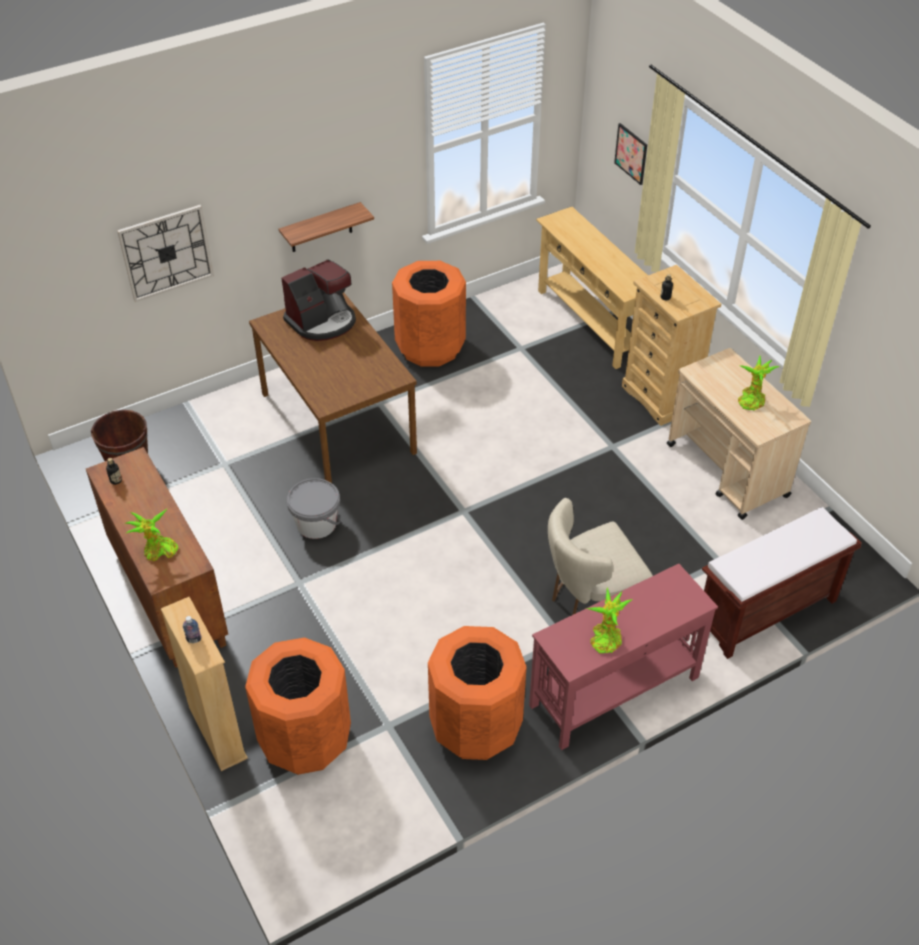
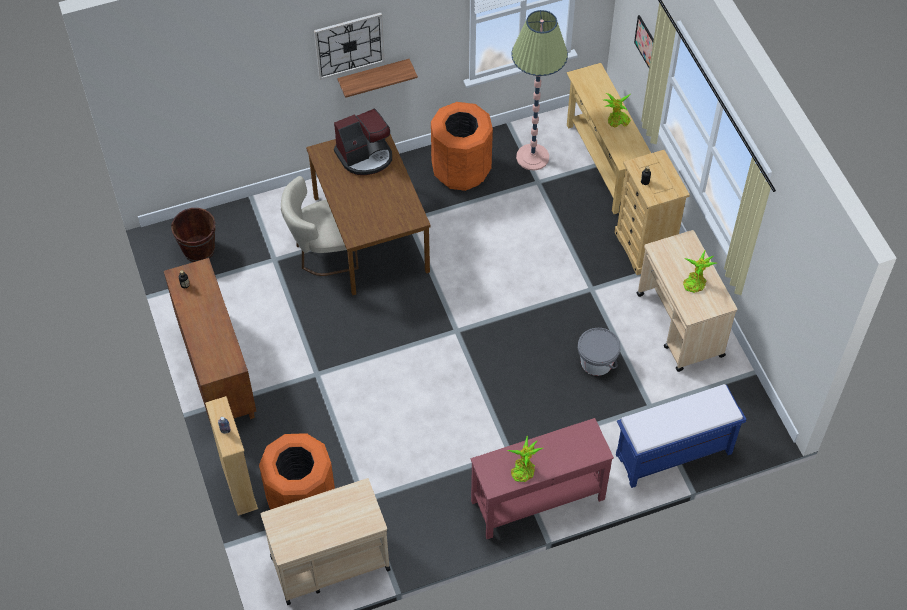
camera: 10 degrees right, 10 degrees up
(158, 552) = (209, 350): potted plant -> potted plant (616, 121)
(166, 253) = (243, 95): wall clock -> wall clock (349, 45)
(316, 523) = (338, 324): grey bucket -> grey bucket (596, 362)
(357, 814) = (329, 563): none -> beige cart
(475, 727) = (427, 511): orange trash can -> none
(508, 325) = (532, 157): none -> floor lamp
(590, 604) = (537, 426): beige chair -> beige chair (322, 252)
(765, 613) = (672, 455): brown bench -> blue bench

